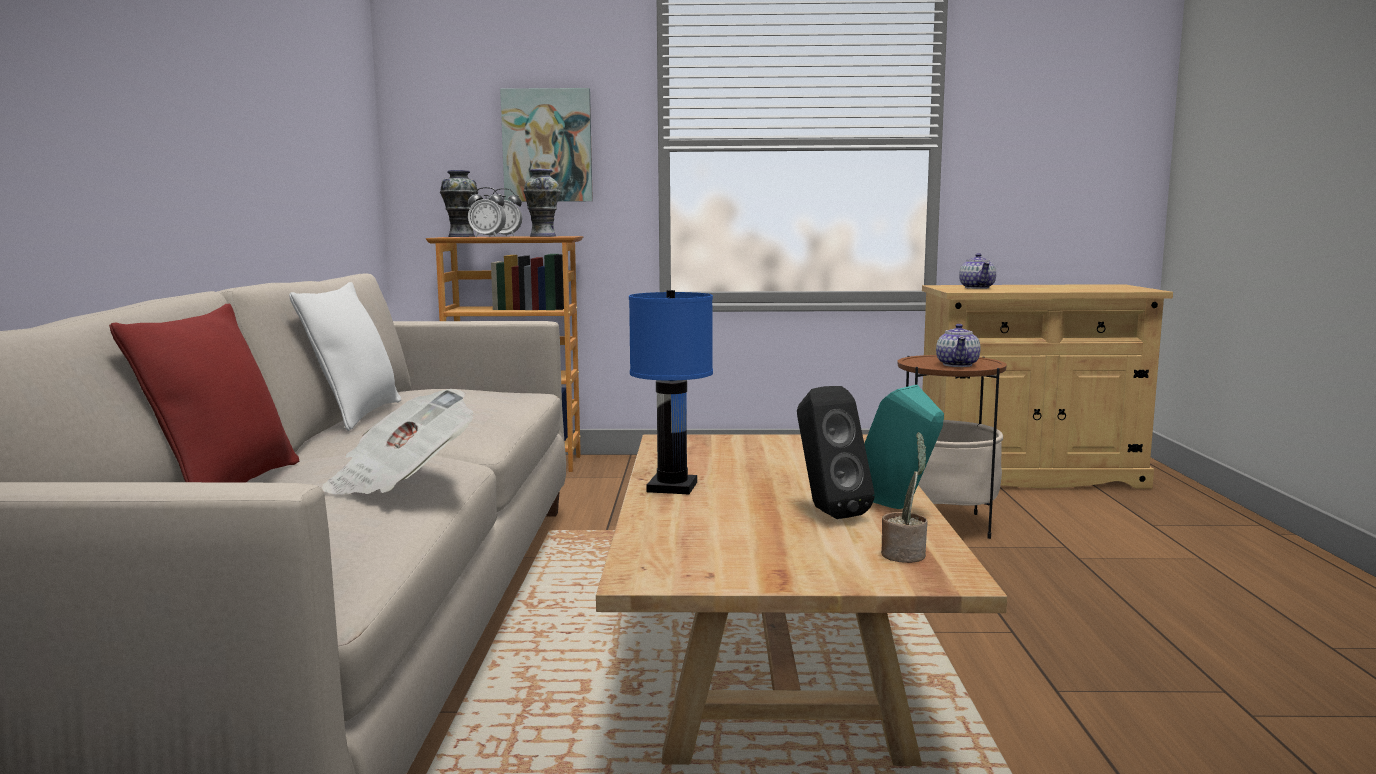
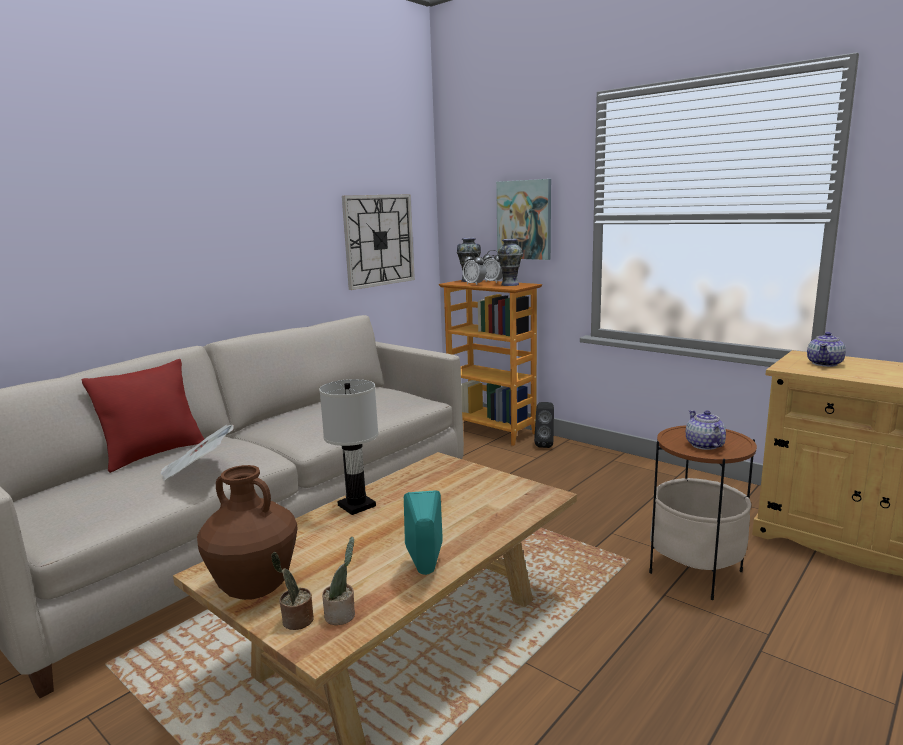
camera: 40 degrees right, 5 degrees up
(332, 162) = (379, 240): none -> wall clock
(357, 415) = (298, 409): white pillow -> none
(671, 487) = (356, 505): blue table lamp -> white table lamp
(752, 569) = (256, 589): none -> brown vase
(827, 512) = (382, 560): black speaker -> black speaker (545, 444)
(871, 572) = (296, 621): none -> potted plant
(958, 364) = (704, 445): teapot -> teapot turned 120 degrees clockwise

